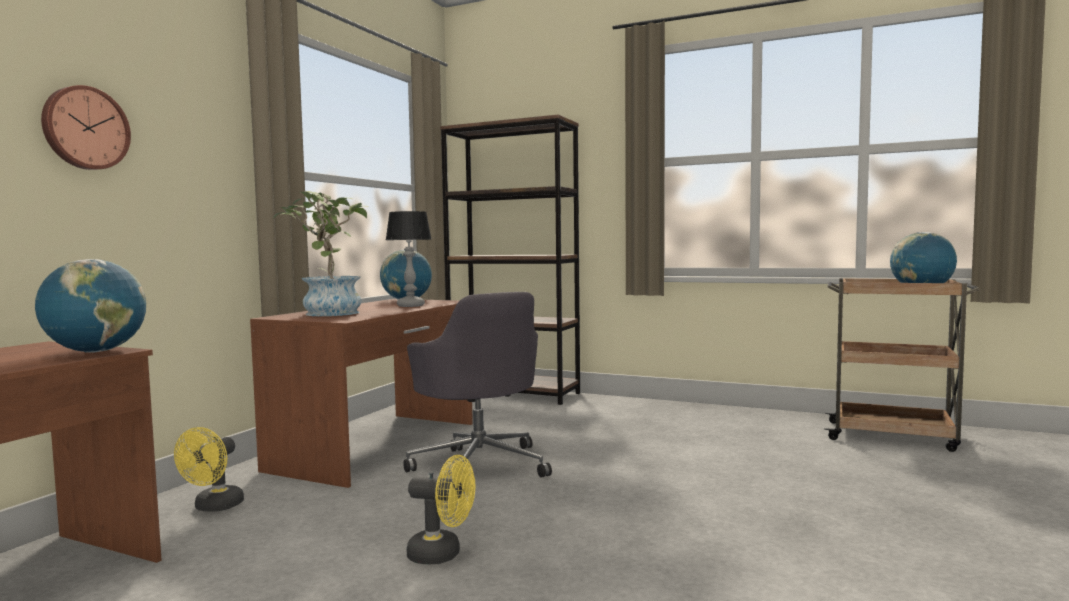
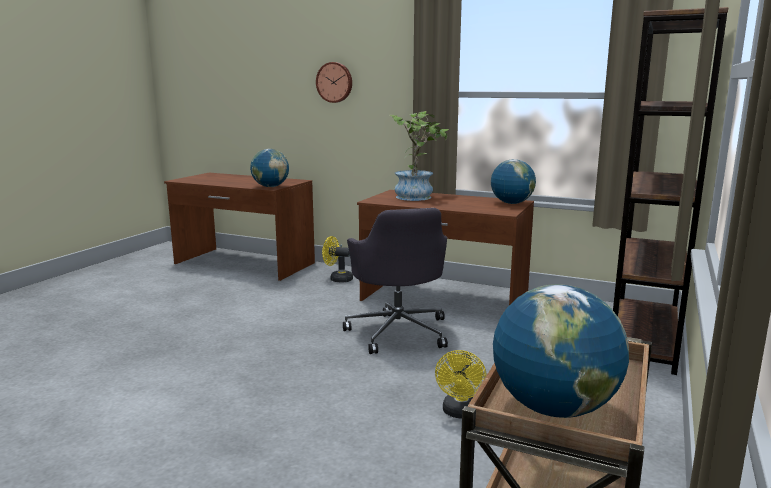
camera: 90 degrees right, 10 degrees up
(410, 306) = (464, 206): table lamp -> none
(442, 554) = (257, 328): yellow fan -> yellow fan (460, 413)
(479, 465) = (398, 331): grey office chair -> grey office chair turned 75 degrees counterclockwise

